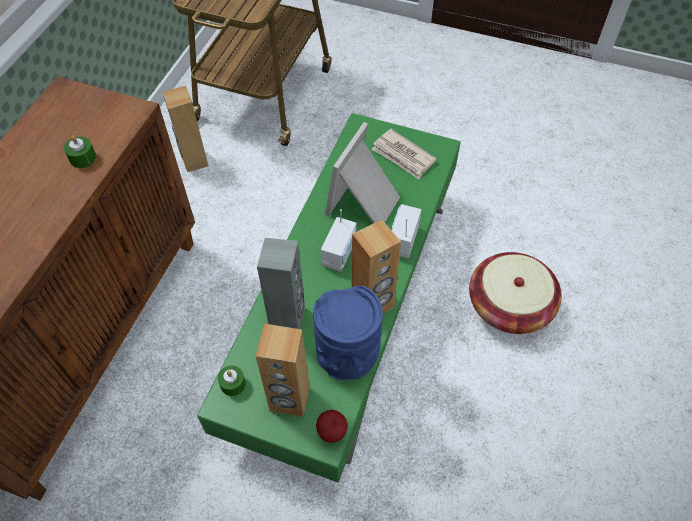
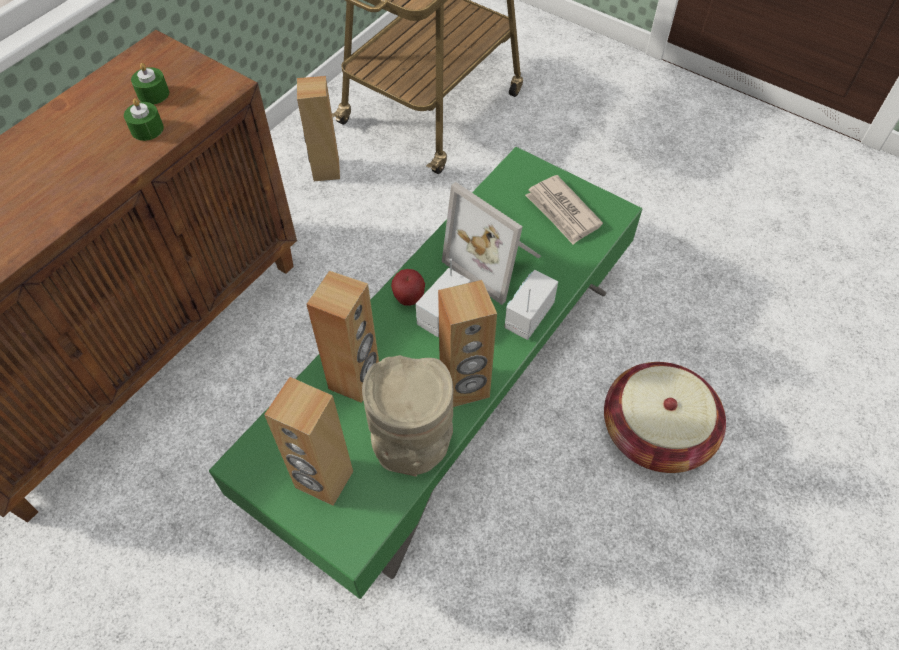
camera: 15 degrees right, 0 degrees up
(233, 384) = (263, 443): green candle -> green candle (153, 94)
(288, 318) = (355, 380): grey speaker -> brown speaker
(332, 433) = (361, 536): apple -> apple (409, 299)
(347, 356) = (412, 445): blue vase -> beige vase
(365, 203) = (496, 260): picture frame -> picture frame turned 90 degrees counterclockwise

